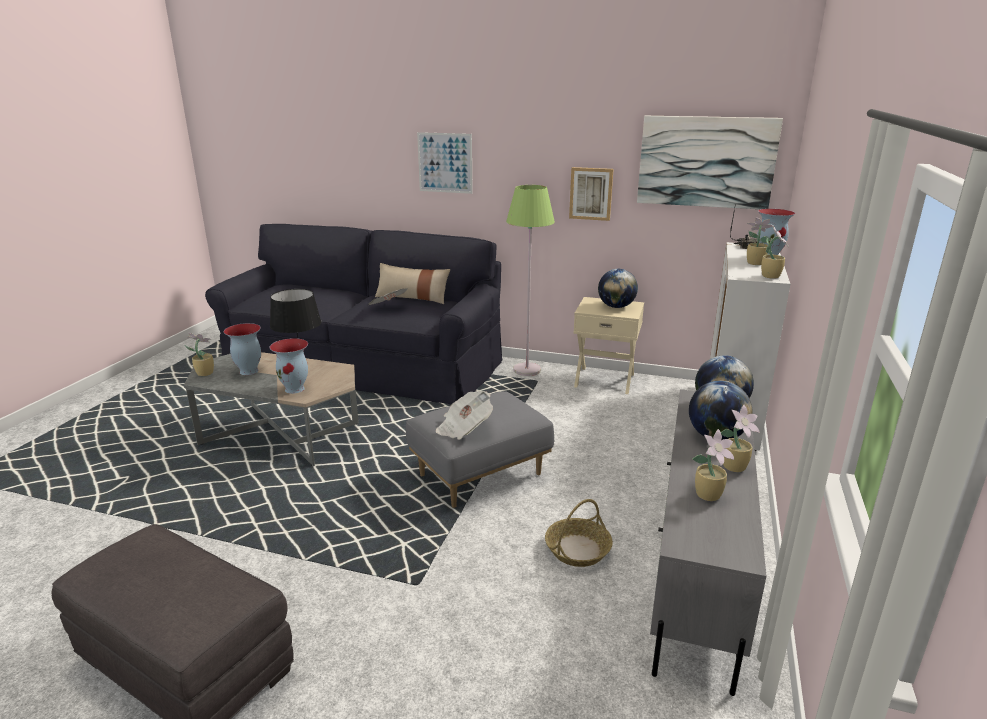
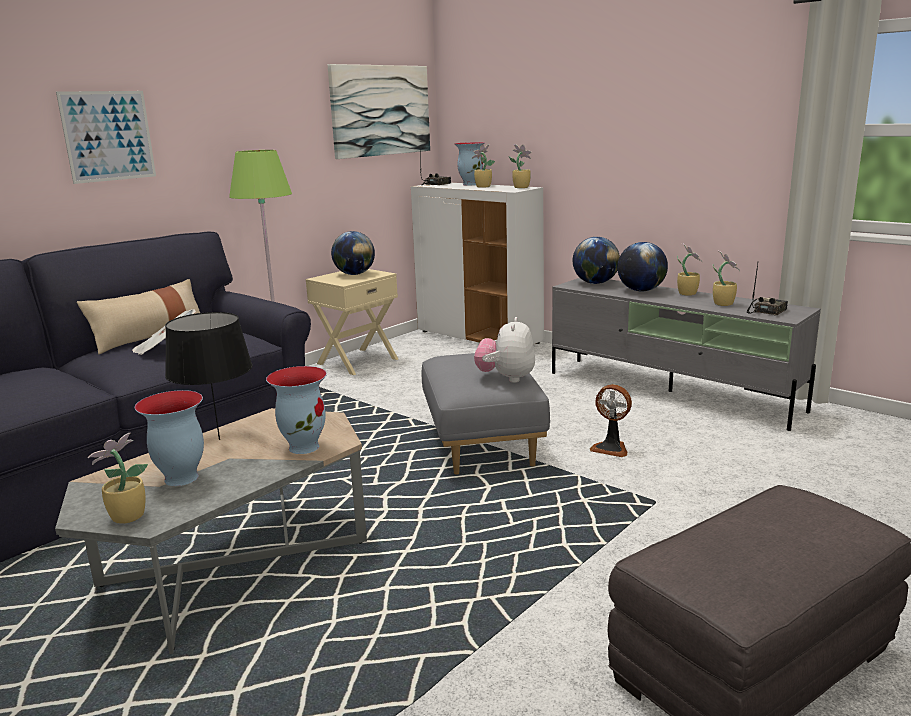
camera: 65 degrees left, 5 degrees down
(464, 428) = (506, 378): newspaper -> plush toy
(514, 543) = (611, 448): none -> fan
(577, 550) = (635, 426): basket -> none
(591, 193) = (292, 156): picture -> none
(701, 529) = (766, 311): none -> radio

